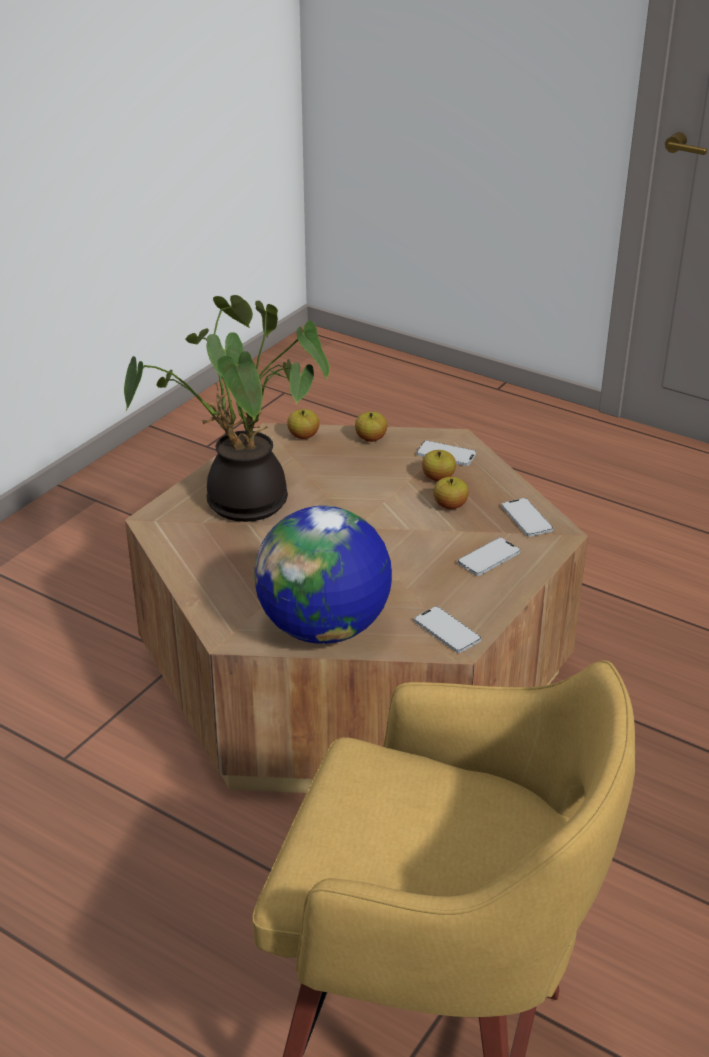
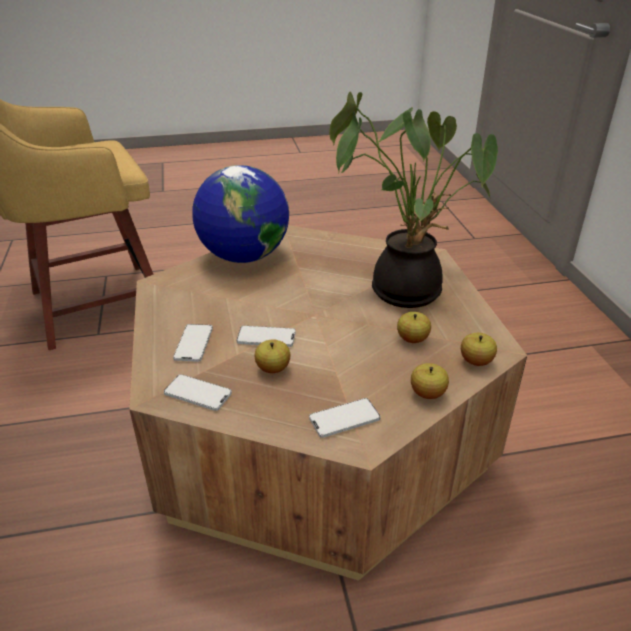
camera: 135 degrees right, 0 degrees up
(438, 478) = (316, 388): apple -> apple (412, 339)
(447, 631) = (171, 287): phone -> phone (266, 337)

